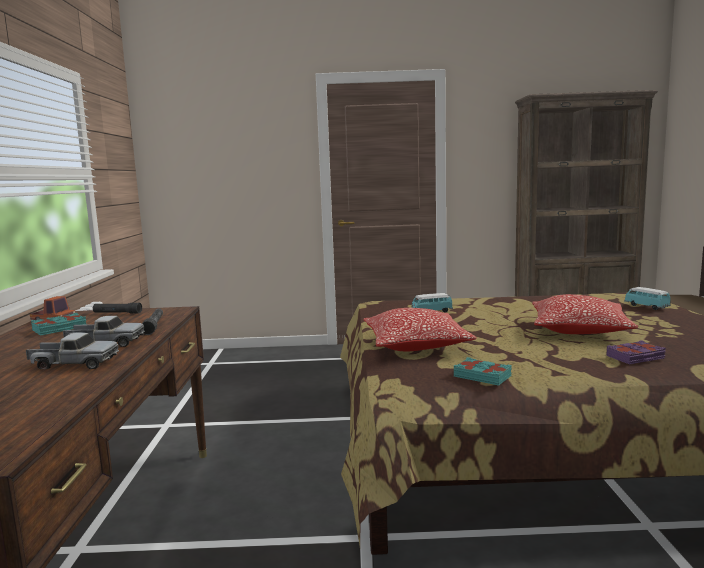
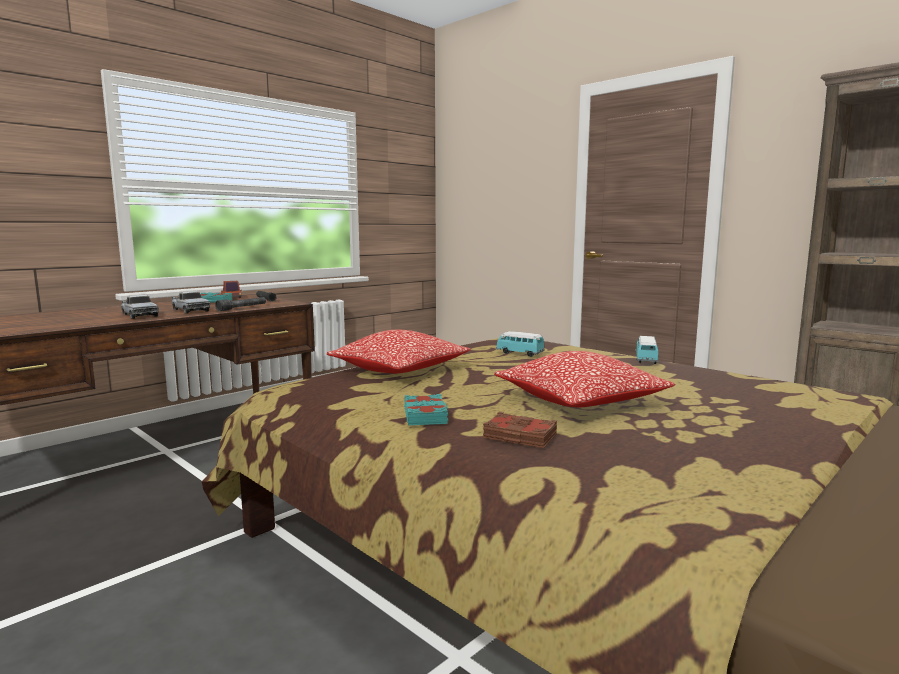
camera: 45 degrees right, 0 degrees up
(482, 376) = (346, 401): turquoise book -> turquoise book (426, 415)
(635, 357) = (519, 437): purple book -> brown book
(646, 307) = (793, 410): toy car -> toy car (646, 360)

